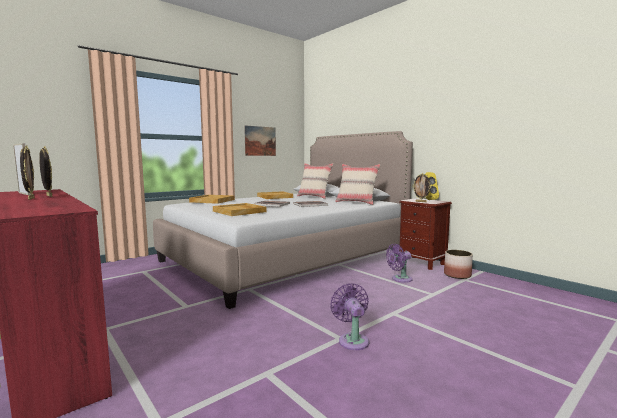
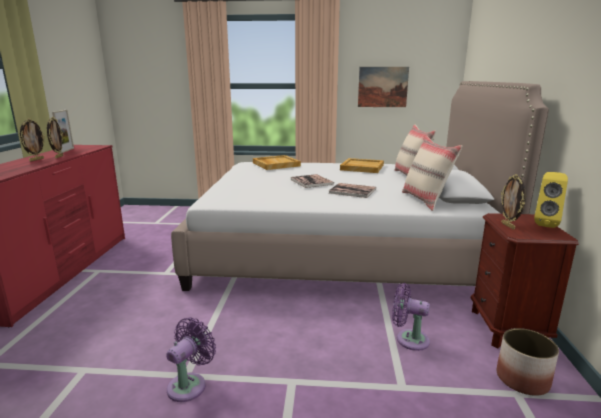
camera: 45 degrees right, 10 degrees up
(240, 211) = (246, 187): beige tray -> none

